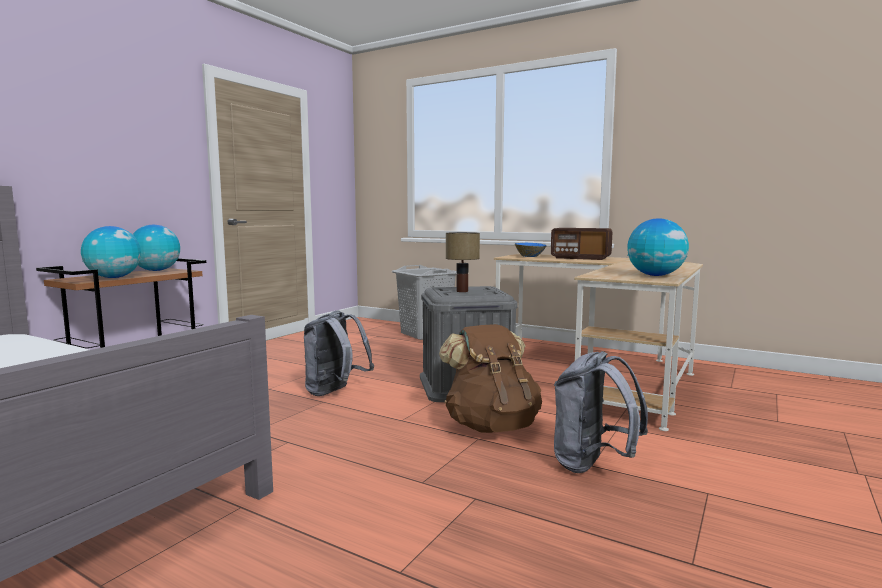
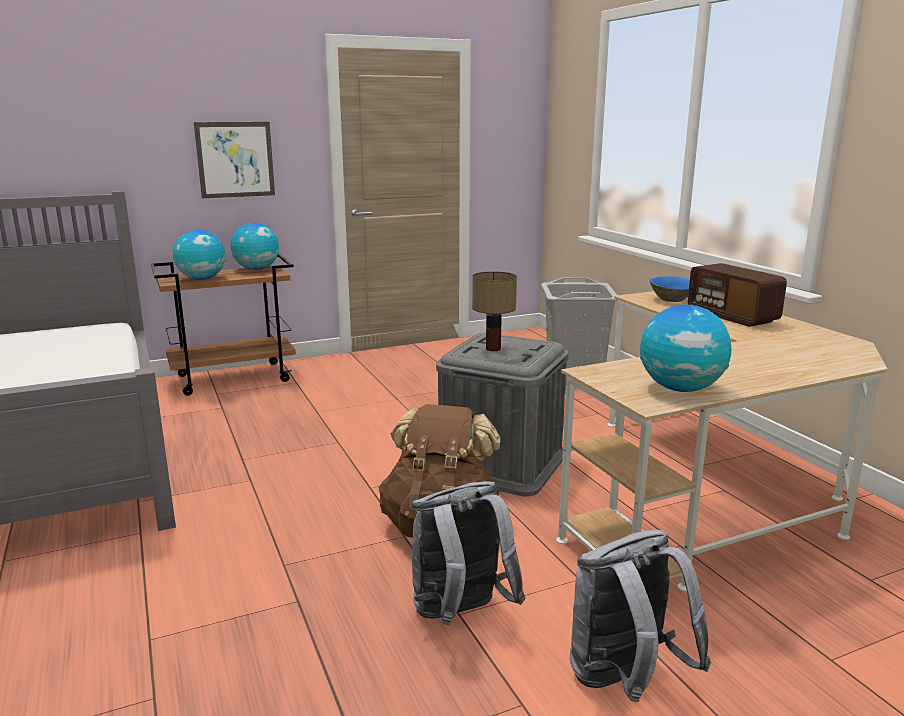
camera: 35 degrees right, 10 degrees up
(126, 165) = (235, 159): none -> picture
(335, 392) = (363, 433): grey backpack -> grey backpack (625, 681)

